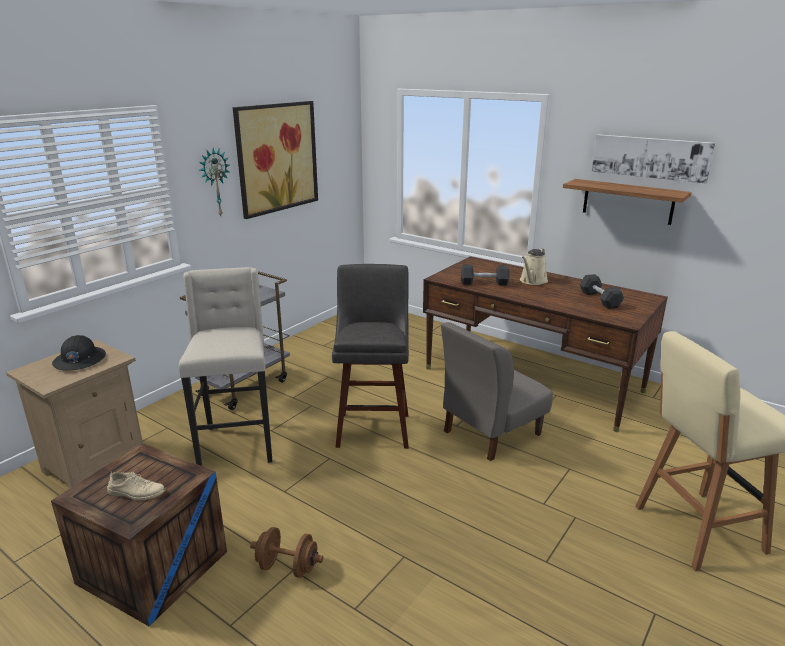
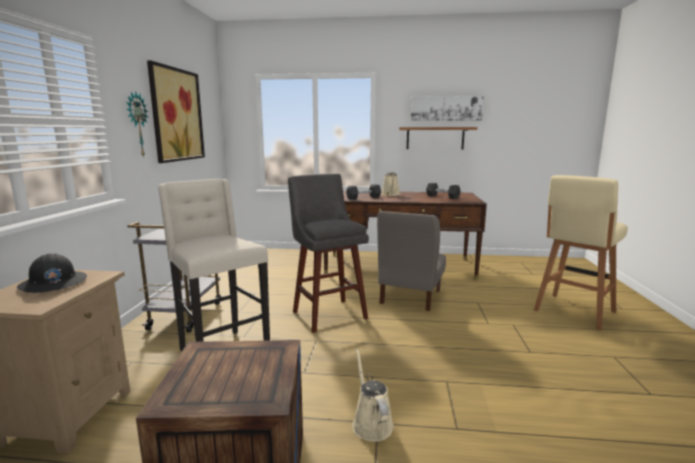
camera: 30 degrees left, 10 degrees down
(136, 492) = (240, 377): beige shoe -> none
(287, 567) = (371, 423): brown dumbbell -> beige watering can

